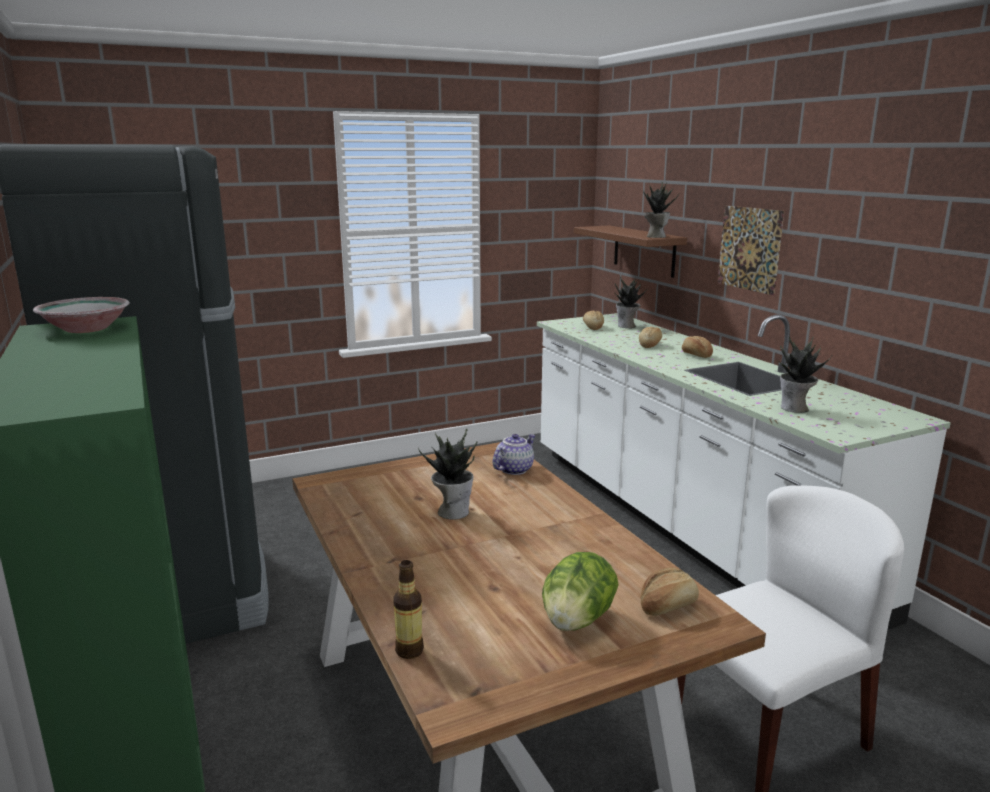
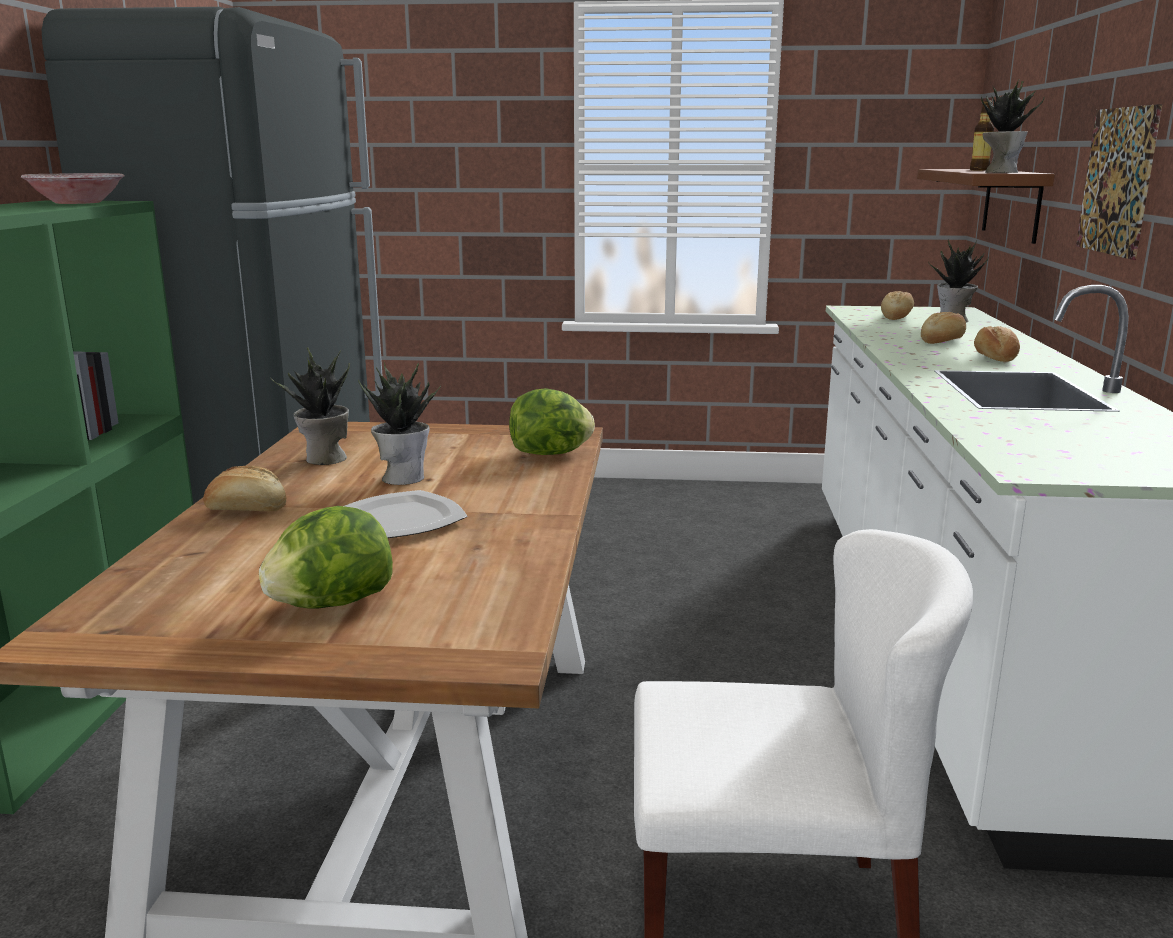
camera: 30 degrees right, 0 degrees up
(409, 650) = (122, 579): bottle -> bottle (979, 170)
(509, 545) = (401, 519): none -> plate
(513, 469) = (551, 454): teapot -> lettuce
(667, 605) = (466, 620): bread -> bread (247, 509)
(794, 408) = (1024, 431): potted plant -> potted plant (324, 459)

